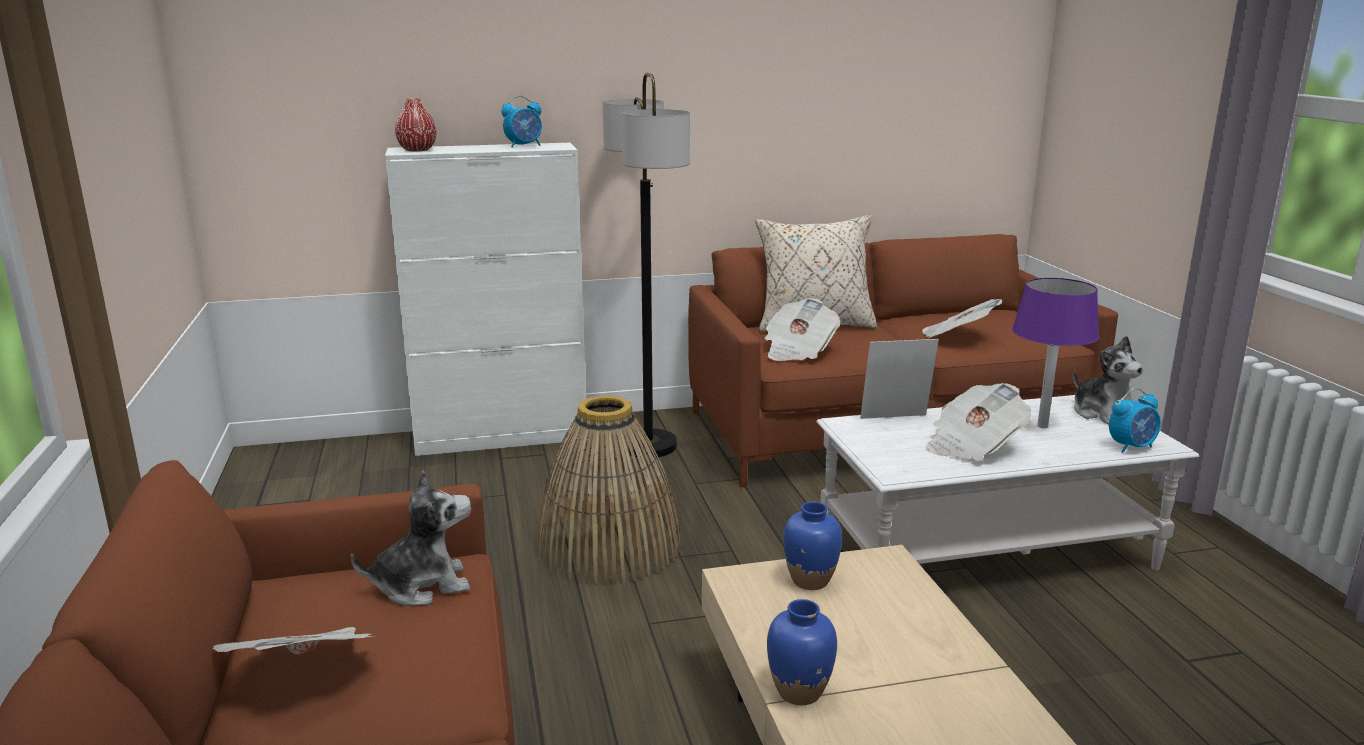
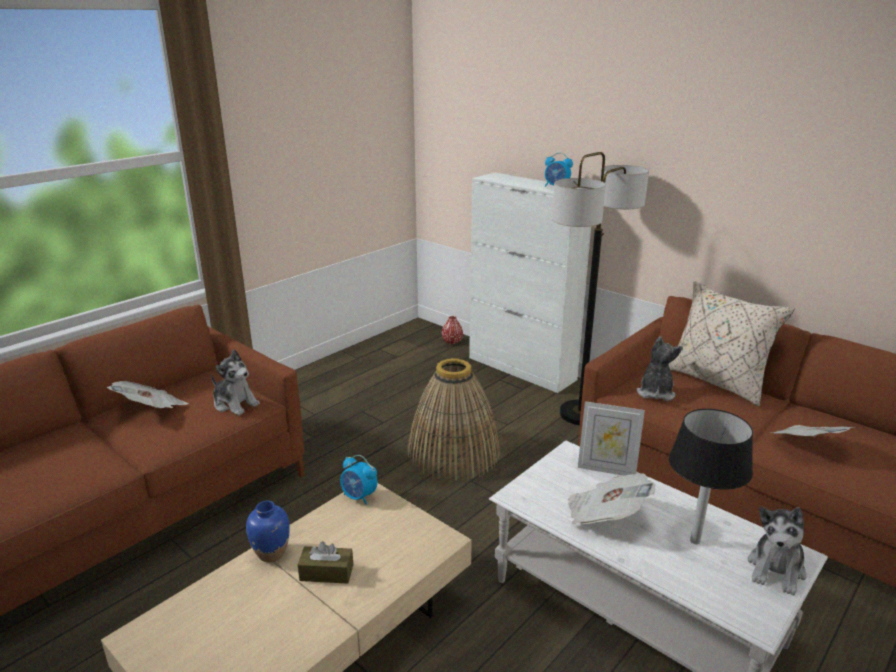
camera: 55 degrees right, 5 degrees up
(417, 150) = (497, 177): red vase -> red vase (452, 341)
(798, 351) = (655, 392): newspaper -> plush toy
(810, 581) = (389, 518): blue vase -> none
(881, 657) = (326, 572): none -> brown tissue box
(895, 419) = (606, 469): picture frame -> picture frame turned 150 degrees clockwise
(1042, 426) = (694, 541): purple table lamp -> black table lamp
(1131, 447) = (721, 602): alarm clock -> alarm clock (359, 497)

